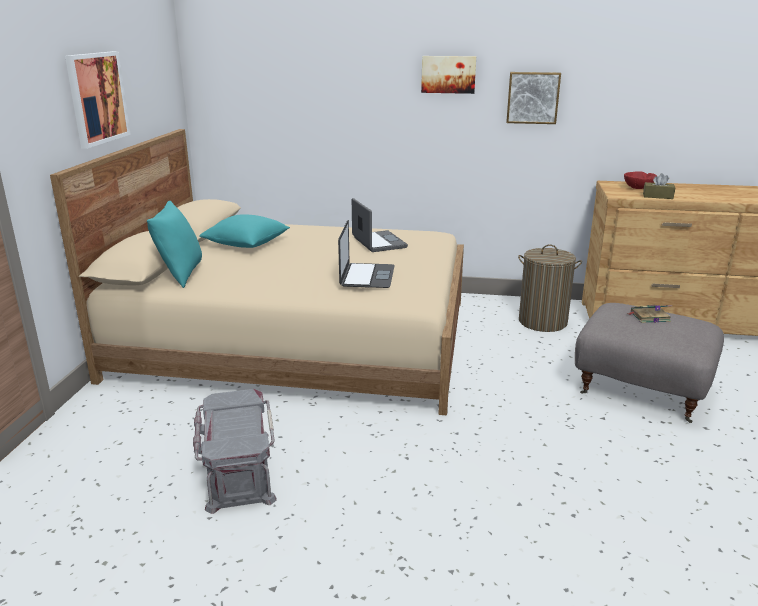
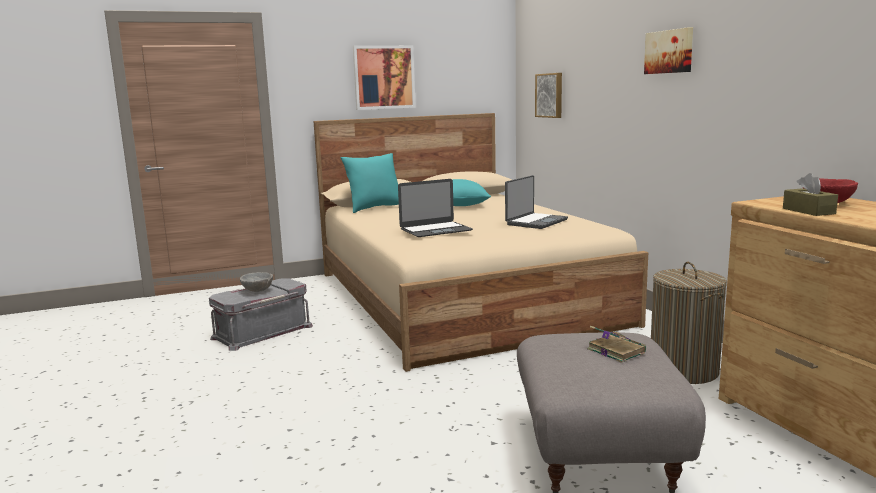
camera: 60 degrees right, 10 degrees down
(232, 421) = (258, 291): none -> grey bowl
(533, 97) = (746, 73): picture -> picture (550, 95)

